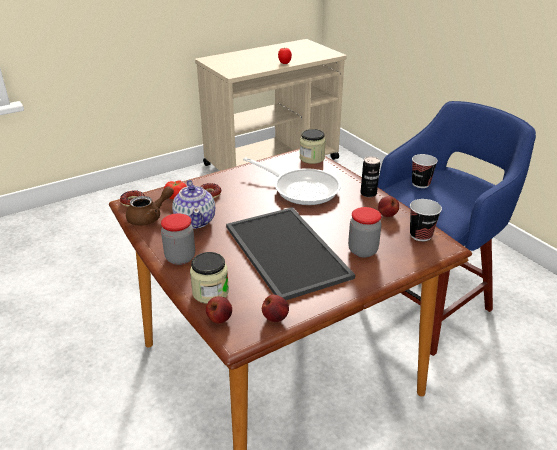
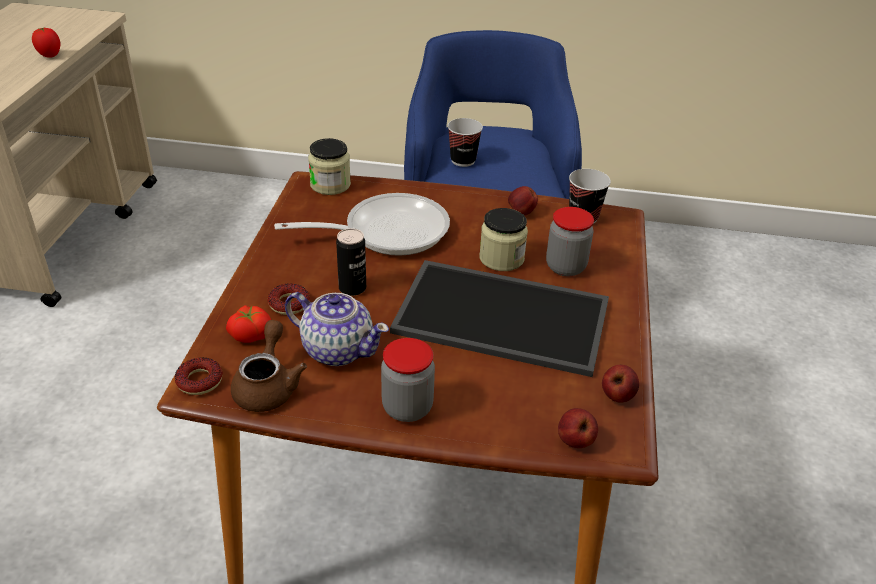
camera: 50 degrees left, 5 degrees up
(210, 292) = (513, 420): jar -> jar (501, 258)
(368, 193) = (464, 198): can -> can (352, 288)

